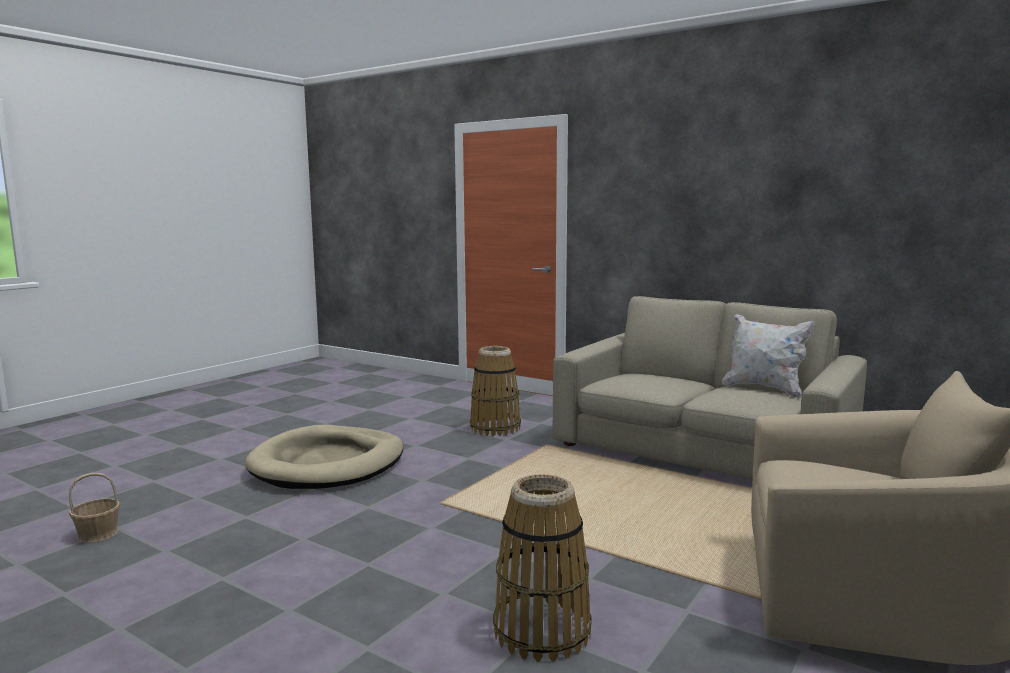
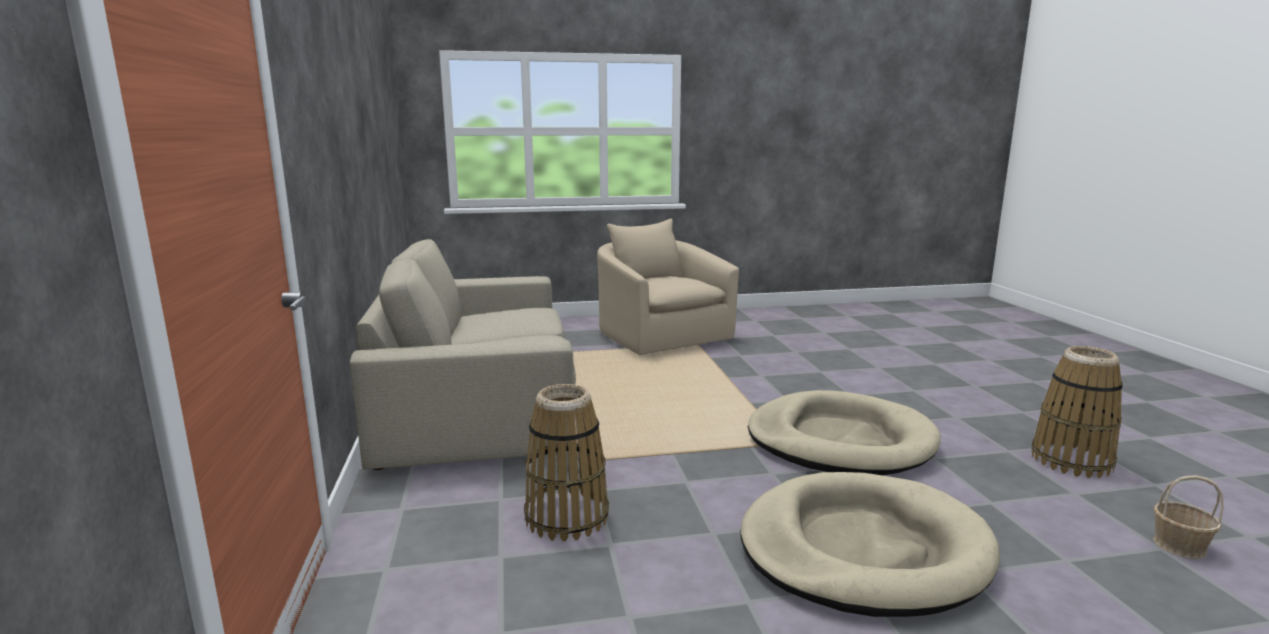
camera: 135 degrees left, 5 degrees up
(399, 523) = (839, 441): none -> beige dog bed
(542, 631) = (818, 370): basket -> basket (1071, 460)
(764, 389) = (463, 322): white pillow -> none

